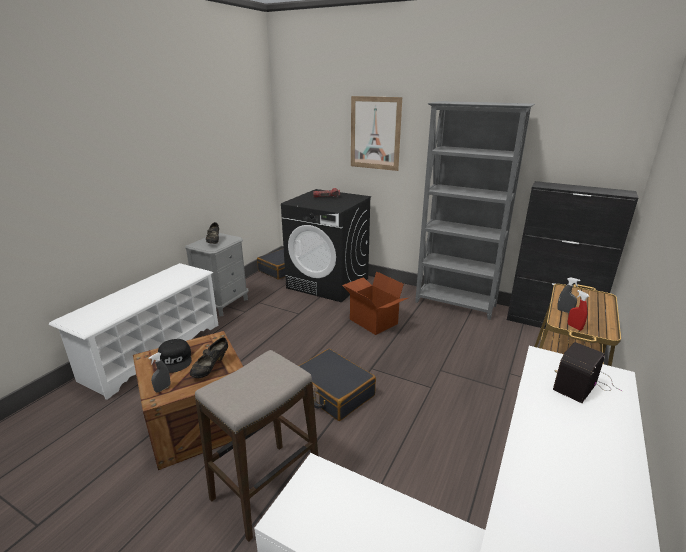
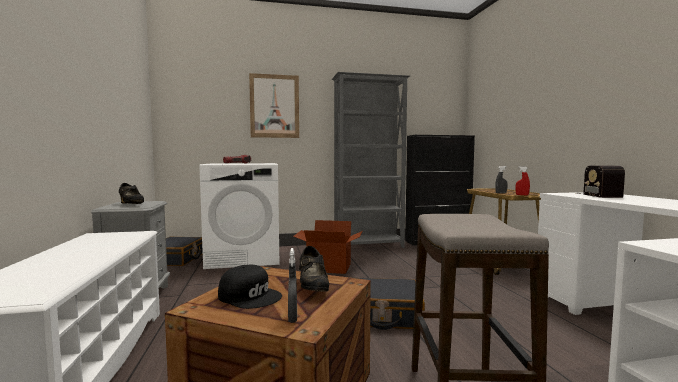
camera: 40 degrees left, 20 degrees down
(328, 283) = (244, 257): black washing machine -> white washing machine

